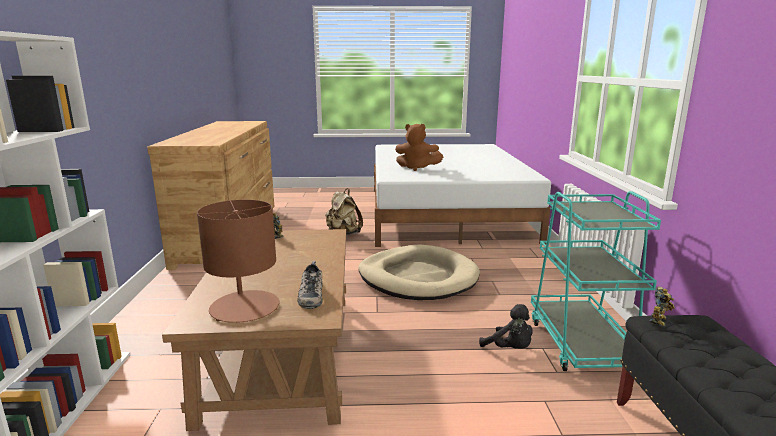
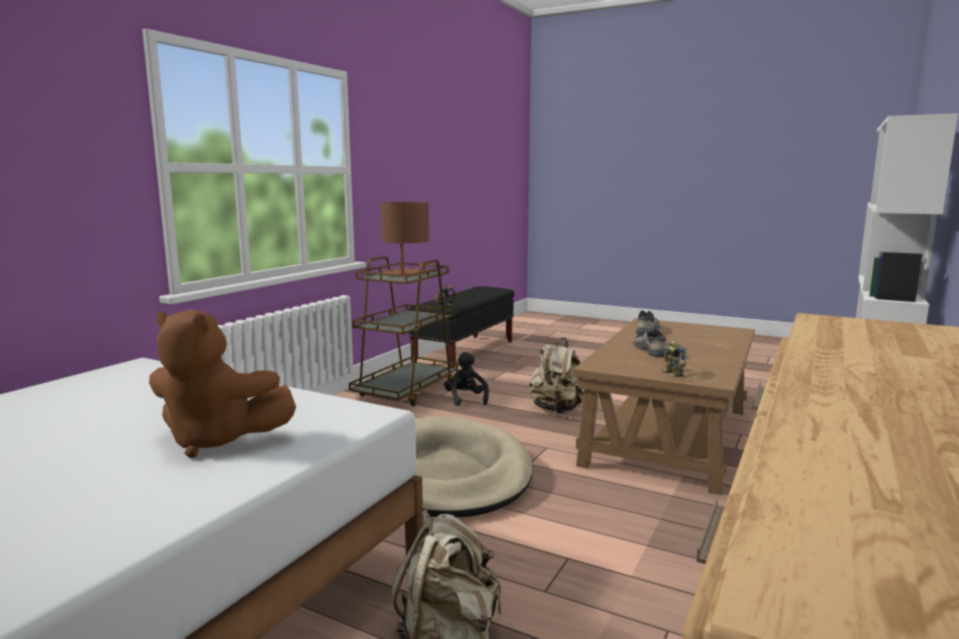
camera: 150 degrees left, 5 degrees down
(244, 307) = (700, 331): brown table lamp -> brown table lamp (406, 274)
(296, 258) = (651, 350): none -> shoe
(407, 359) = (556, 410): none -> beige backpack
(417, 168) = (217, 441): brown plush toy -> brown plush toy turned 150 degrees clockwise
(581, 343) = (406, 391): turquoise cart -> brown cart

